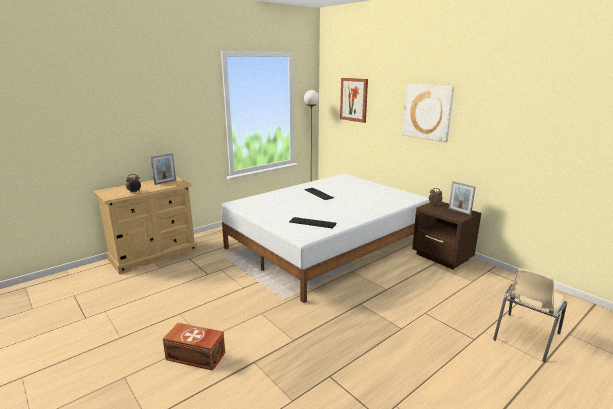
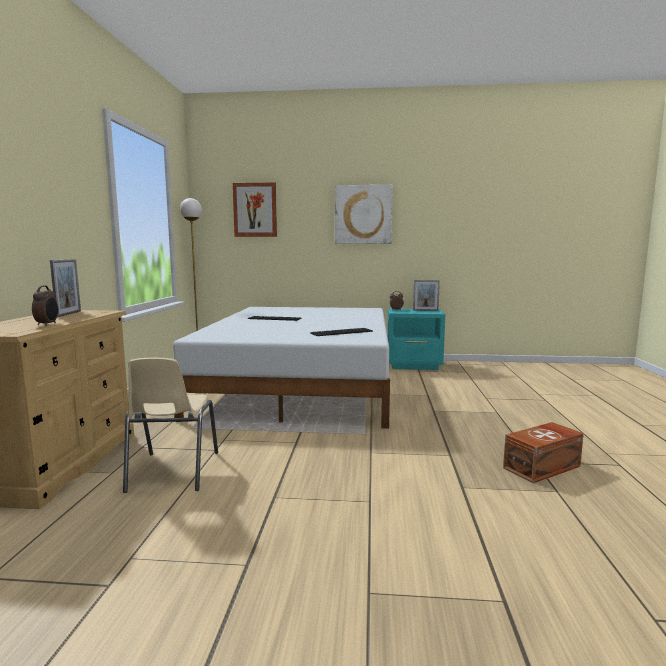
camera: 45 degrees left, 10 degrees down
(196, 356) = (400, 518): brown storage box -> brown storage box (543, 467)
(442, 257) = (414, 365): brown nightstand -> turquoise nightstand
(525, 337) = (560, 388): beige chair -> beige chair (172, 472)

